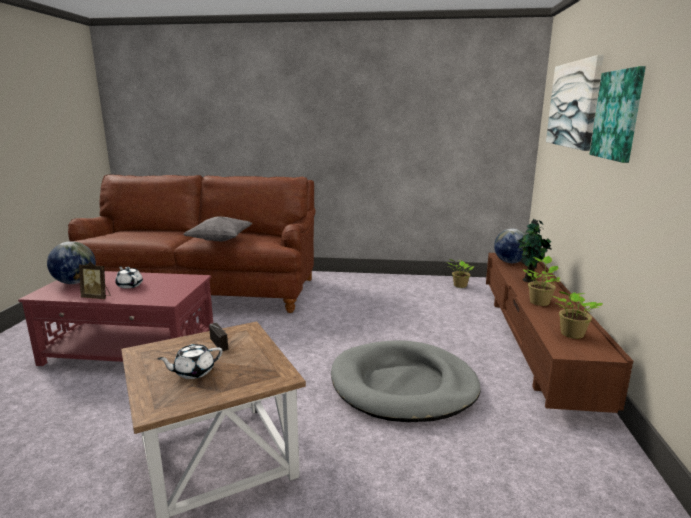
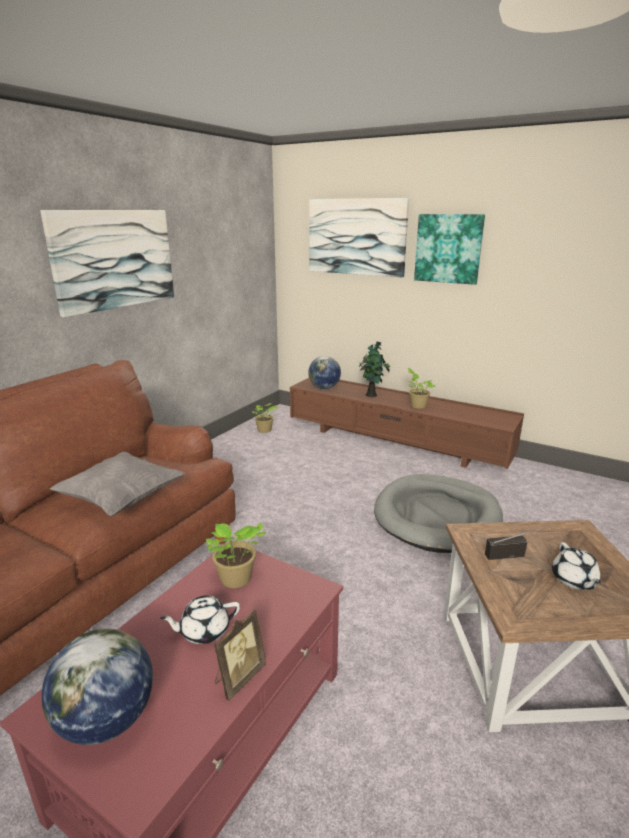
camera: 65 degrees left, 5 degrees up
(345, 115) = (114, 259): none -> picture
(571, 334) = (478, 415): potted plant -> potted plant (235, 580)

